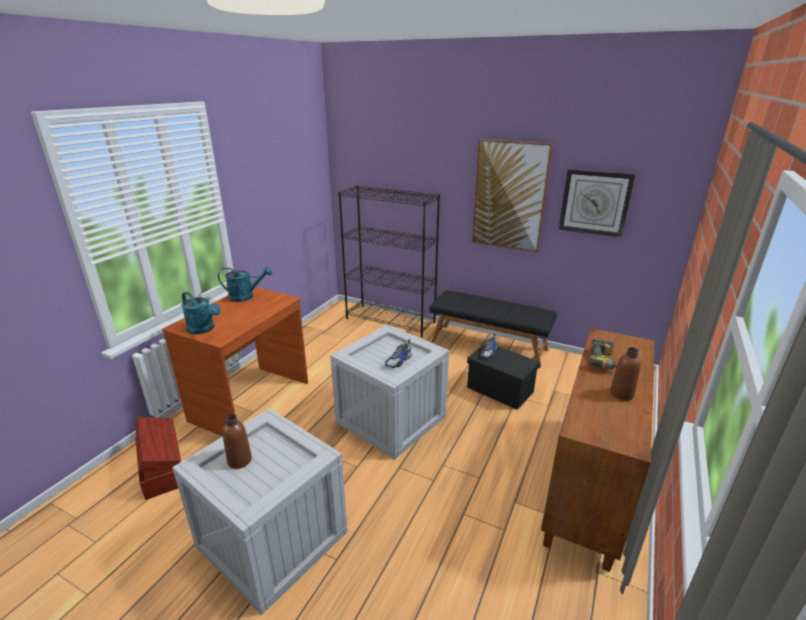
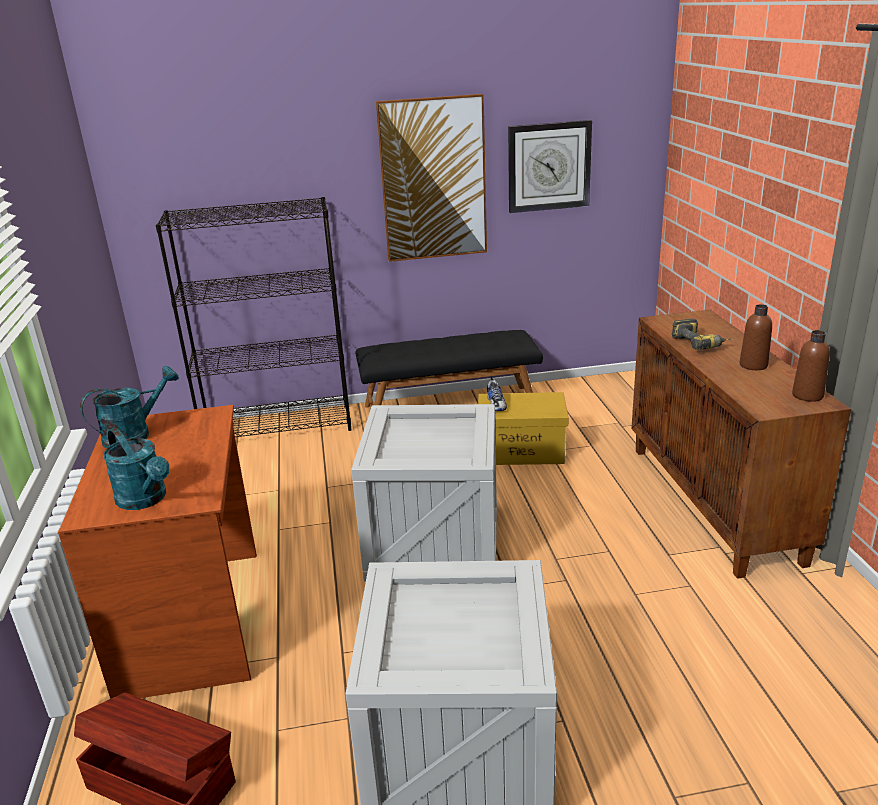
camera: 35 degrees left, 0 degrees up
(204, 329) = (146, 500): turquoise watering can -> turquoise watering can turned 45 degrees clockwise
(239, 460) = (421, 637): brown bottle -> brown bottle (807, 395)
(399, 361) = (448, 441): shoe -> none
(500, 390) = (522, 451): black storage box -> yellow storage box

